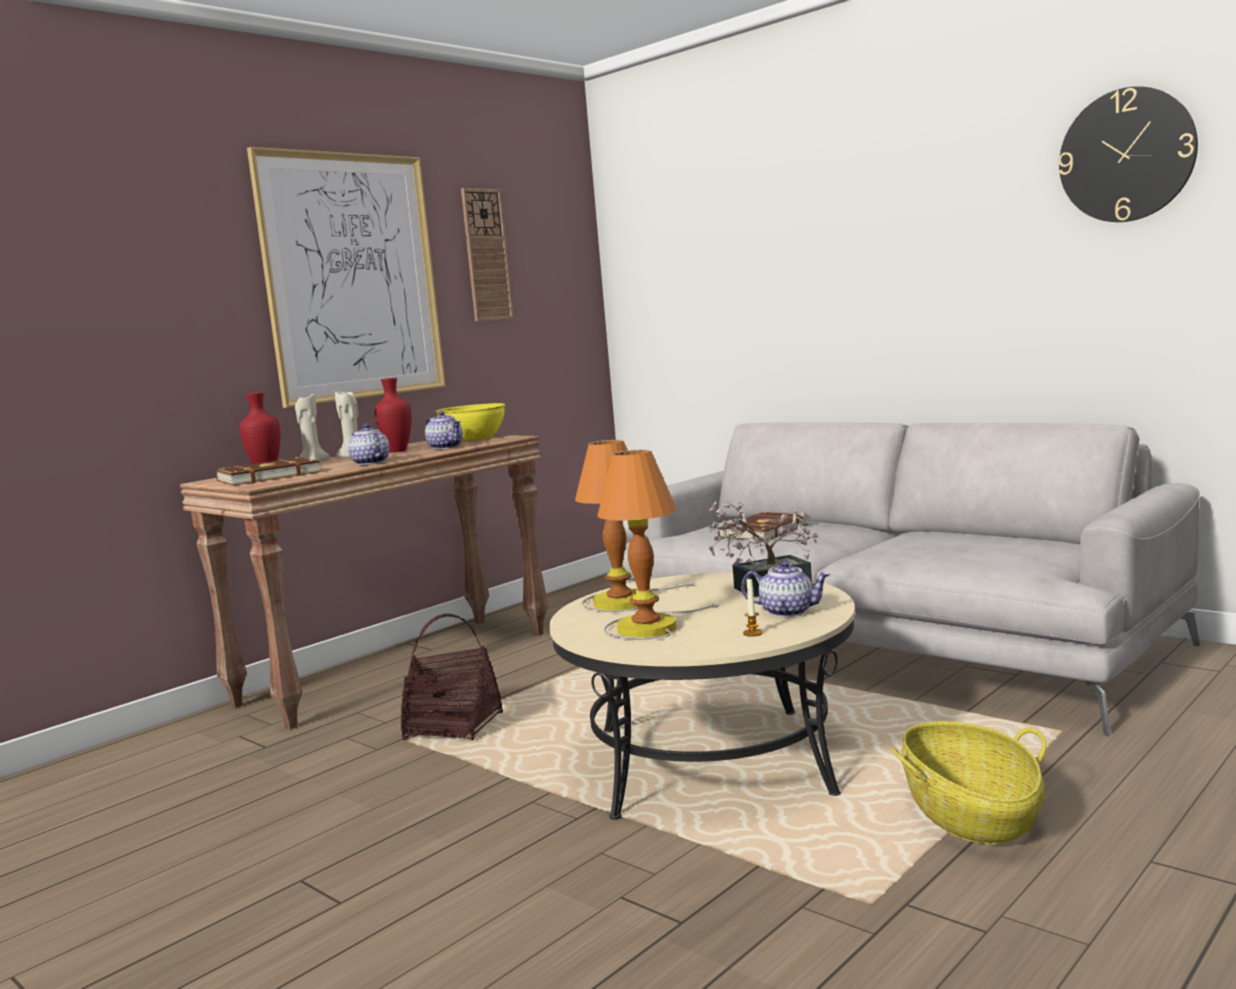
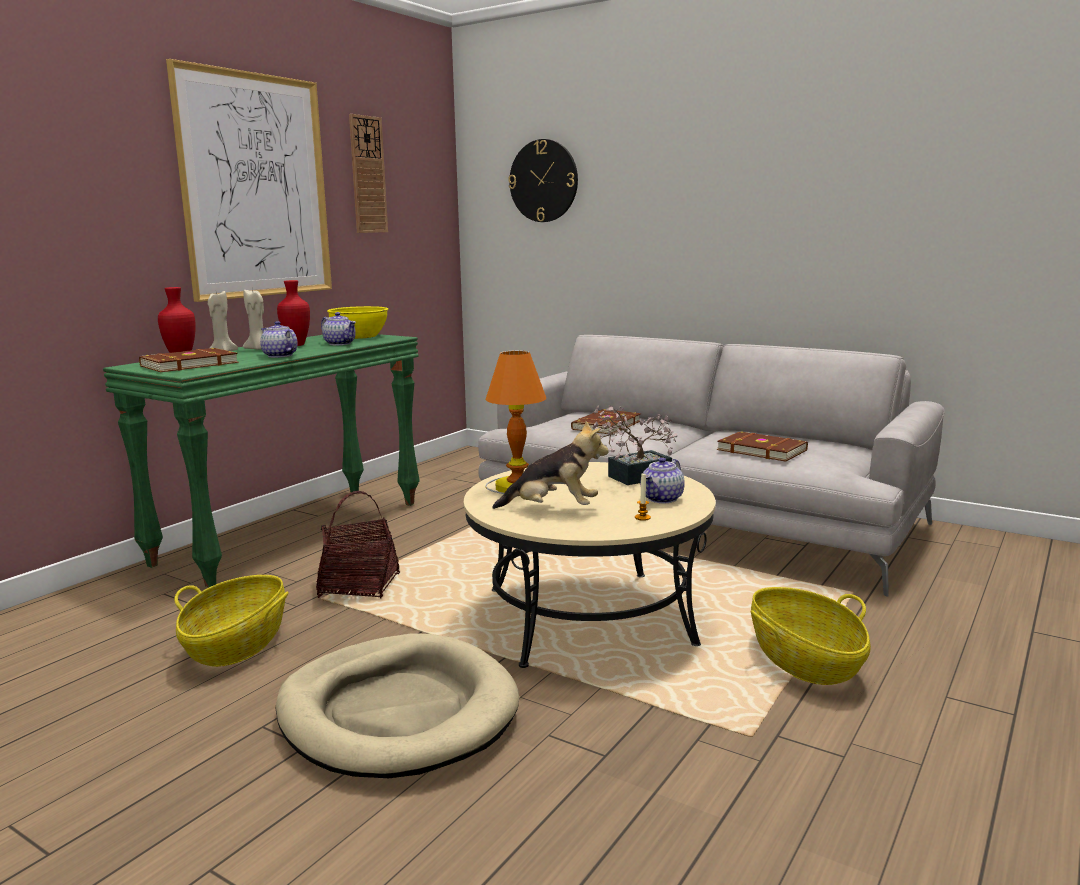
camera: 10 degrees left, 5 degrees up
(300, 791) = (237, 644): none -> basket
(397, 667) = (292, 531): brown console table -> green console table
(453, 868) = (398, 712): none -> beige dog bed
(650, 626) = (553, 509): table lamp -> plush toy
(787, 612) = (662, 499): teapot -> teapot turned 120 degrees clockwise
(946, 552) = (762, 450): none -> brown book
(1126, 155) = (911, 141): wall clock -> wall clock (543, 181)

